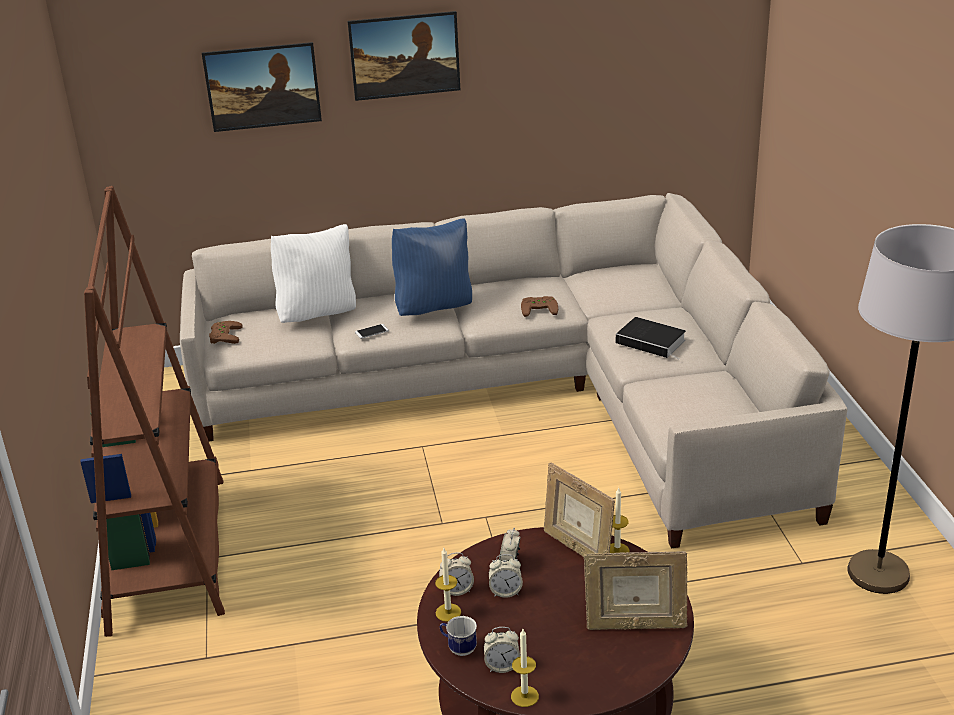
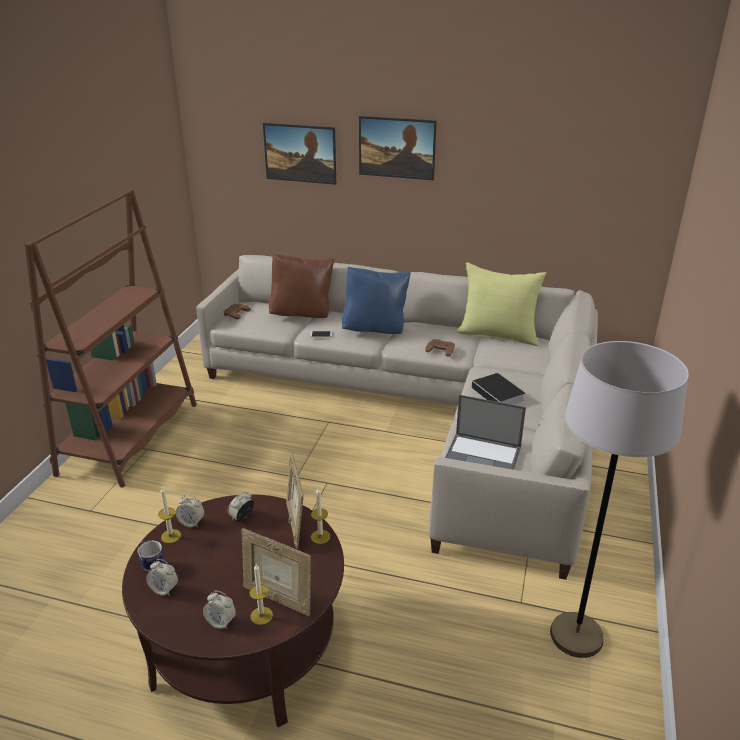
camera: 25 degrees right, 0 degrees up
(318, 314) = (302, 315): white pillow -> brown pillow
(505, 592) = (219, 536): alarm clock -> alarm clock (221, 622)
(524, 696) = (155, 618): candle -> candle (261, 615)
(588, 273) = (498, 334): none -> yellow pillow
(696, 412) = (483, 456): none -> laptop

